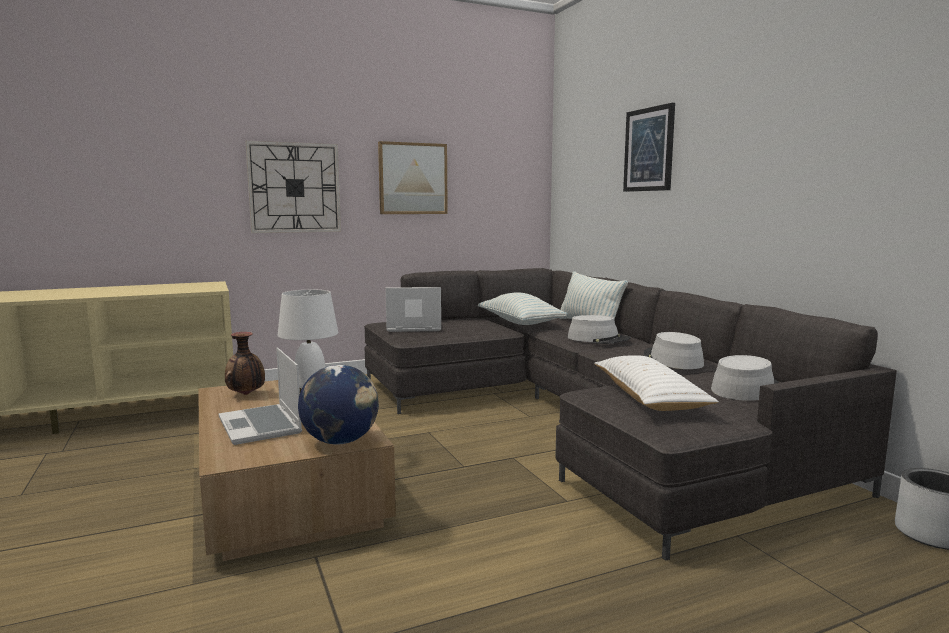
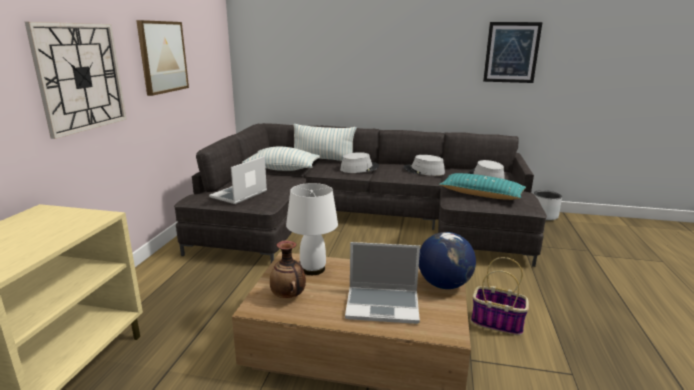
camera: 55 degrees left, 10 degrees up
(427, 559) = (497, 323): none -> basket
(649, 149) = (348, 36): picture -> picture (511, 52)
(649, 397) = (481, 194): white pillow -> turquoise pillow

